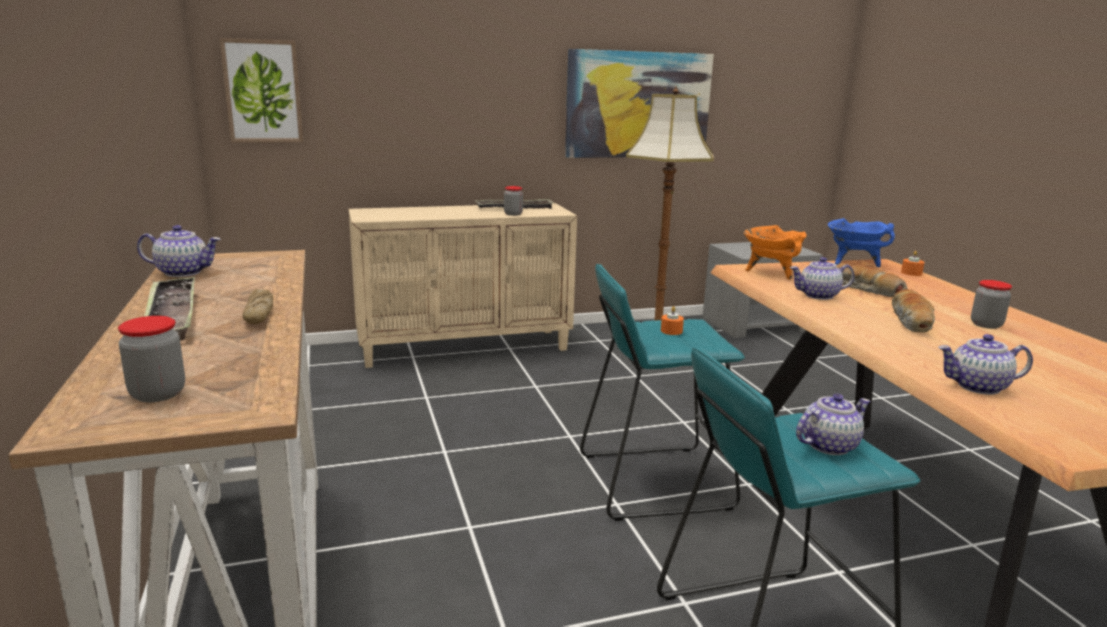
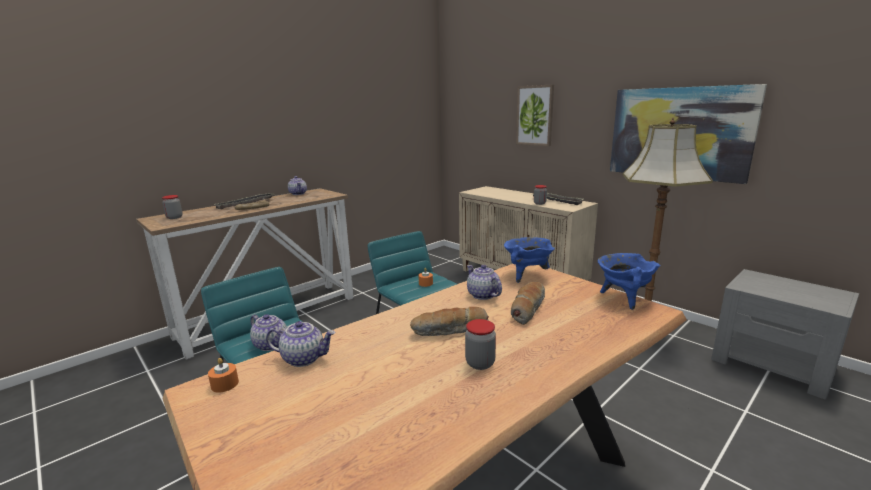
camera: 65 degrees right, 0 degrees up
(263, 91) = (461, 122): picture -> picture (535, 115)
(771, 273) = (527, 275): orange cooking pot -> blue cooking pot
(911, 273) = (635, 324): orange candle -> orange candle (225, 384)
(978, 387) = (304, 358): teapot -> teapot turned 120 degrees clockwise

